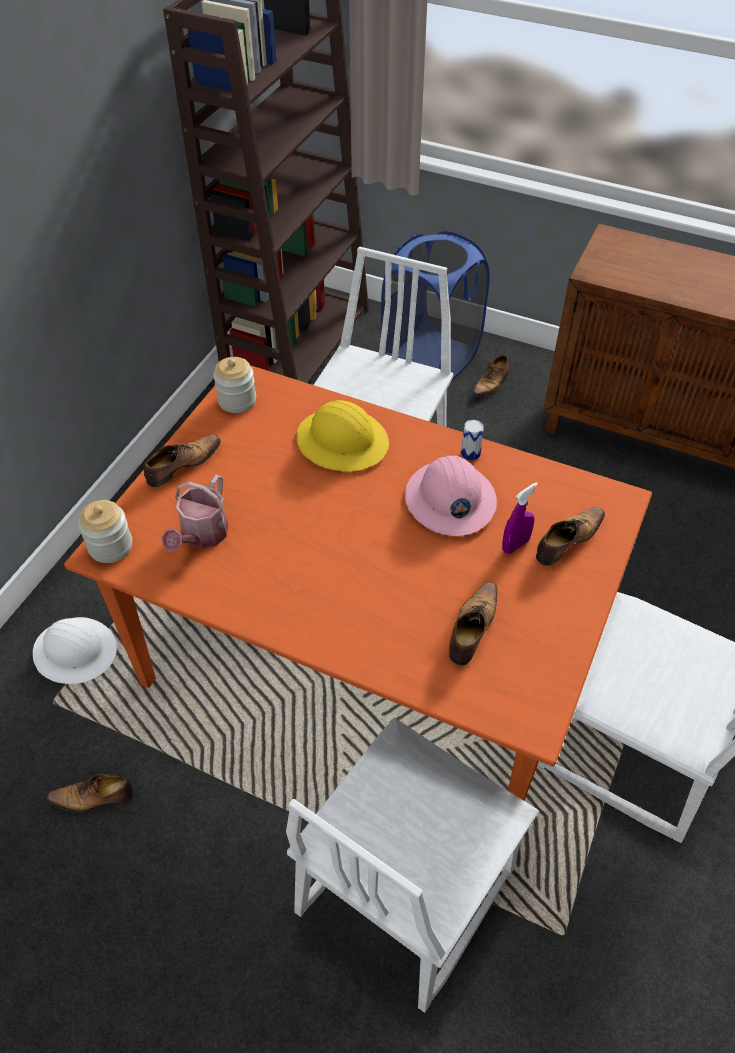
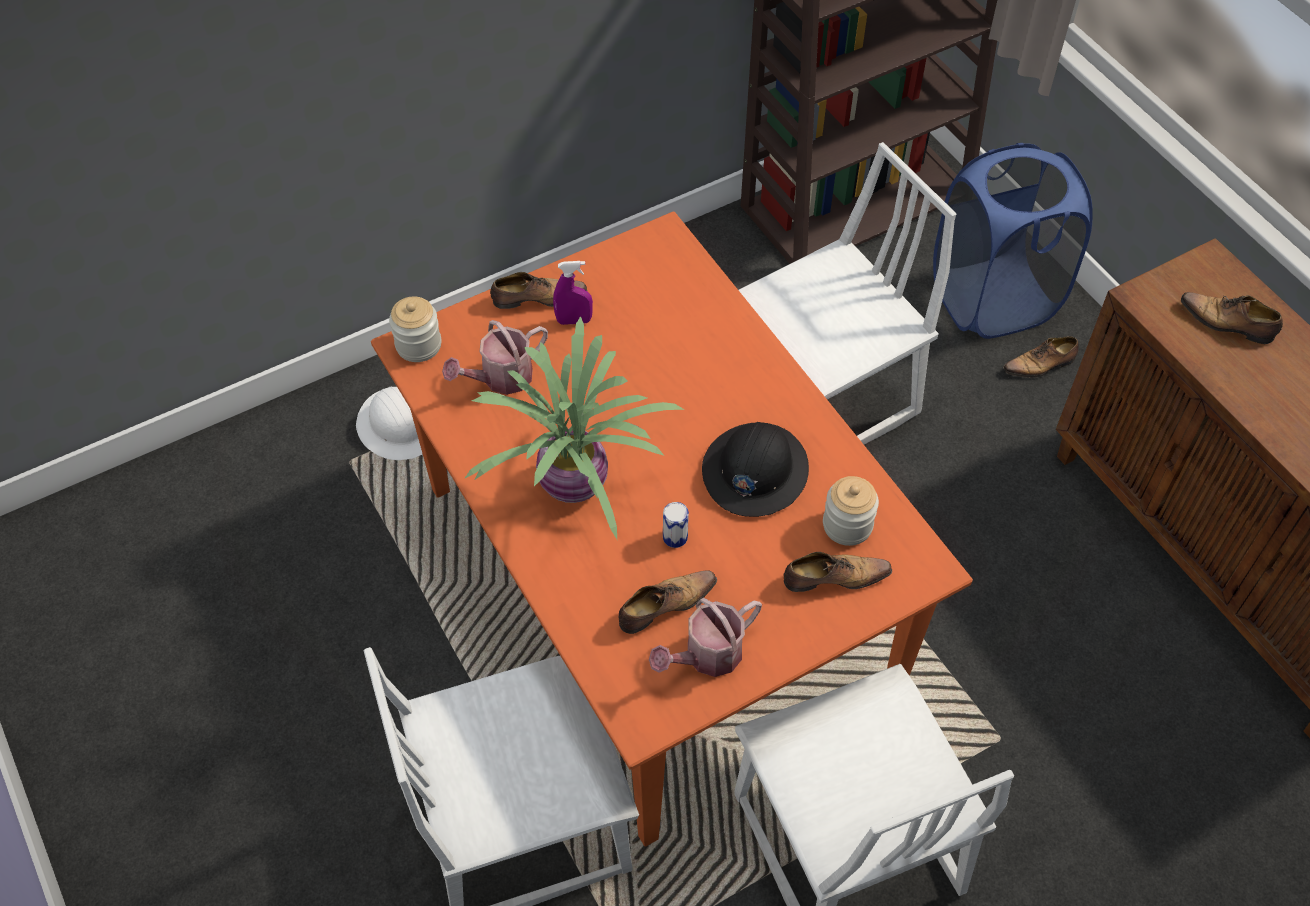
camera: 35 degrees right, 5 degrees up
(94, 798) = (324, 569): shoe -> shoe (1228, 323)
(237, 400) = (639, 256): jar -> jar (847, 525)
(327, 583) = (573, 486): none -> potted plant
(342, 441) = (704, 353): yellow hard hat -> none
(449, 500) = (754, 471): pink hard hat -> black hard hat
(470, 453) = (819, 434): can -> can (675, 537)
(515, 545) = (777, 552): purple spray bottle -> purple spray bottle (574, 321)
(534, 646) = (706, 656): none -> watering can

